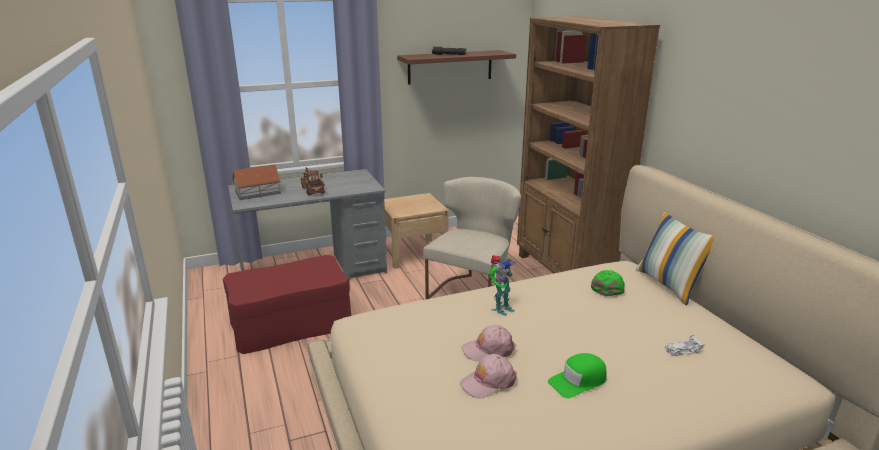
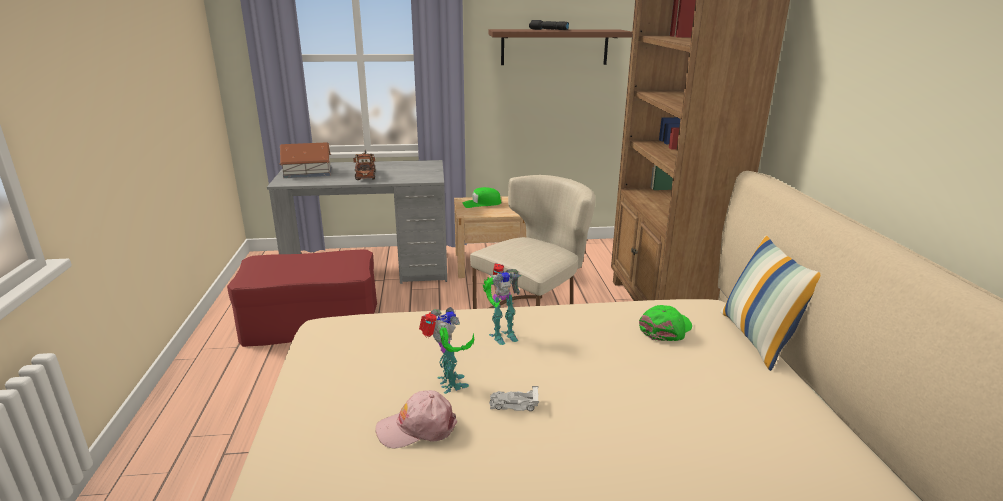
camera: 15 degrees right, 0 degrees up
(488, 349) = (449, 384): pink cap -> toy robot
(578, 381) = (540, 450): green cap -> green cap (481, 204)
(682, 350) = (725, 434): white toy car -> white toy car (513, 404)

